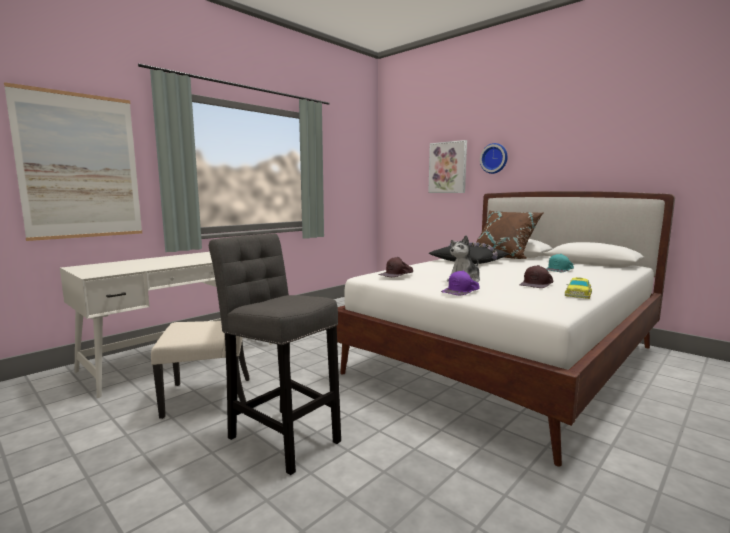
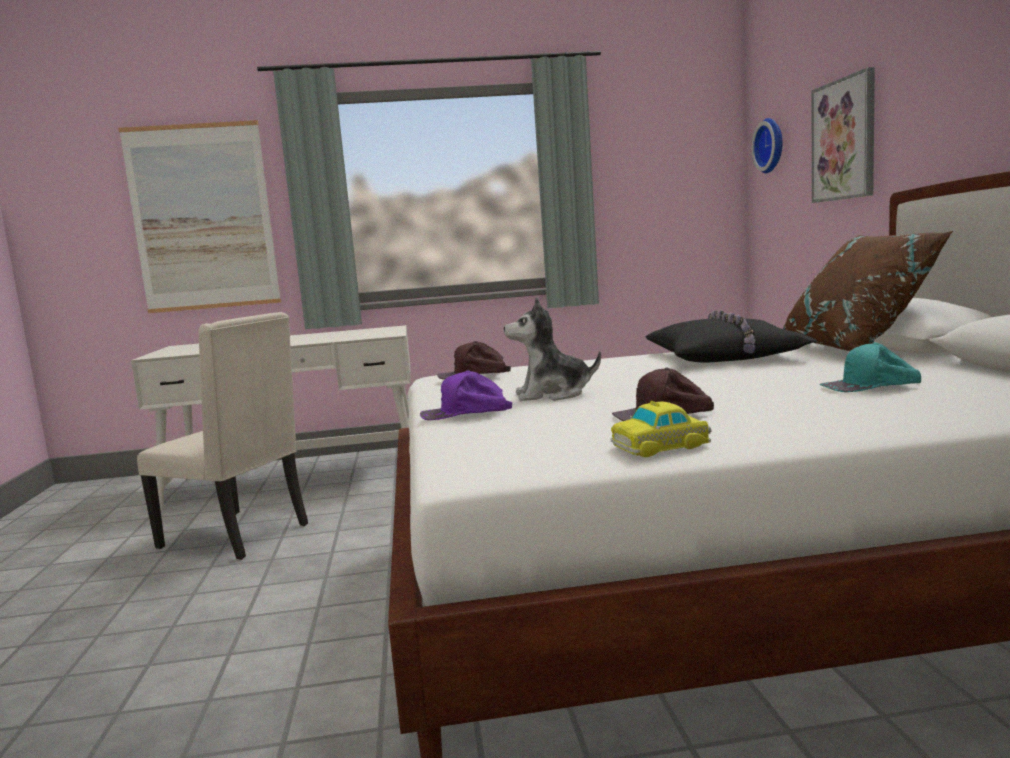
camera: 40 degrees right, 0 degrees up
(281, 436) = (205, 608): grey stool -> none
(494, 158) = (924, 101): wall clock -> wall clock (771, 145)

